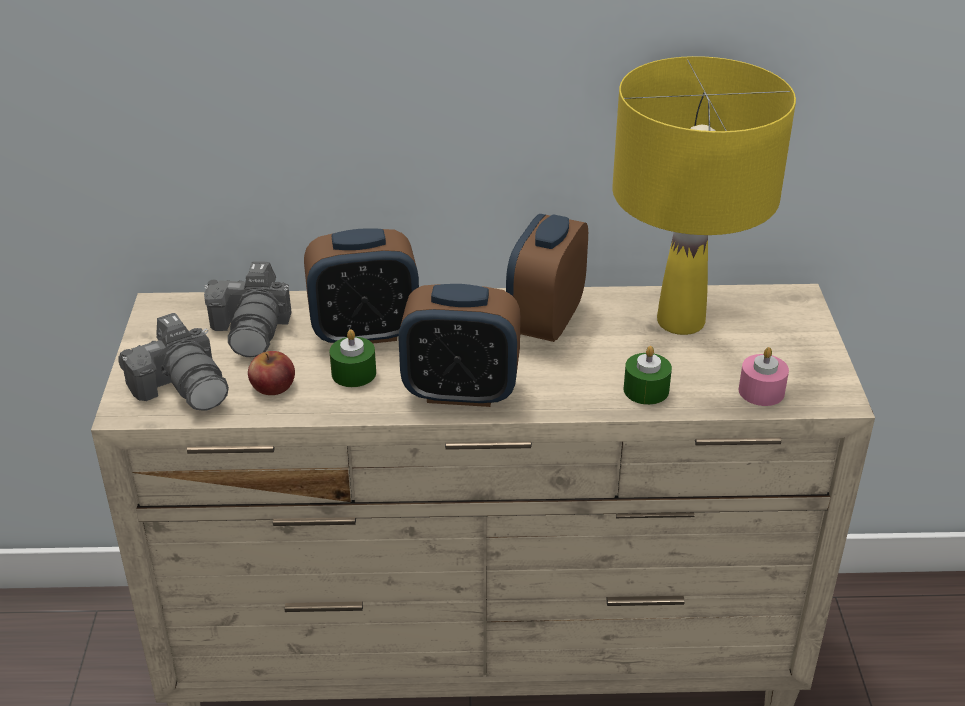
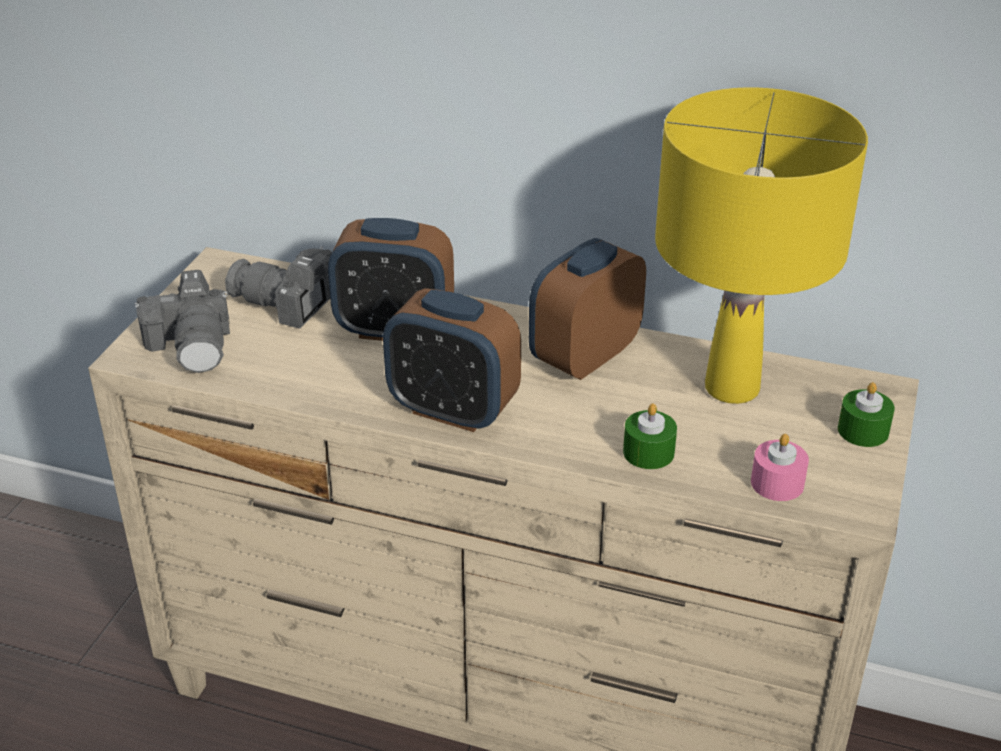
camera: 20 degrees right, 0 degrees up
(252, 329) = (289, 304): camera -> camera turned 90 degrees clockwise
(273, 386) = (275, 363): apple -> none
(354, 373) = (359, 368): green candle -> green candle (863, 431)

